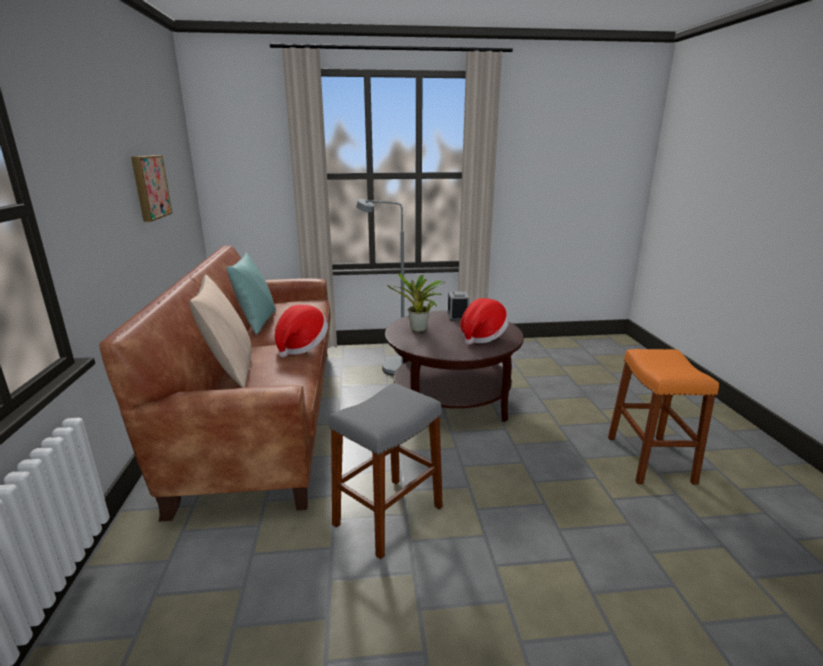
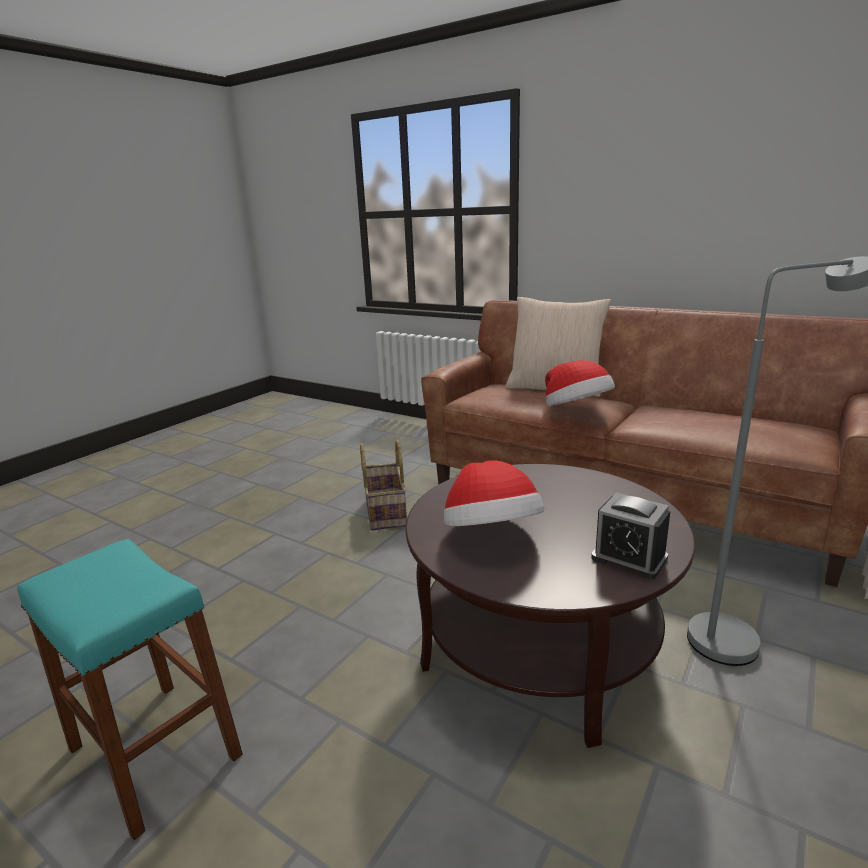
camera: 130 degrees right, 0 degrees up
(149, 187) = (726, 205): picture -> none
(256, 322) = (706, 409): turquoise pillow -> none
(388, 515) = (384, 512): grey stool -> basket
(418, 330) = (580, 494): potted plant -> none
(649, 459) = (154, 752): orange stool -> turquoise stool

